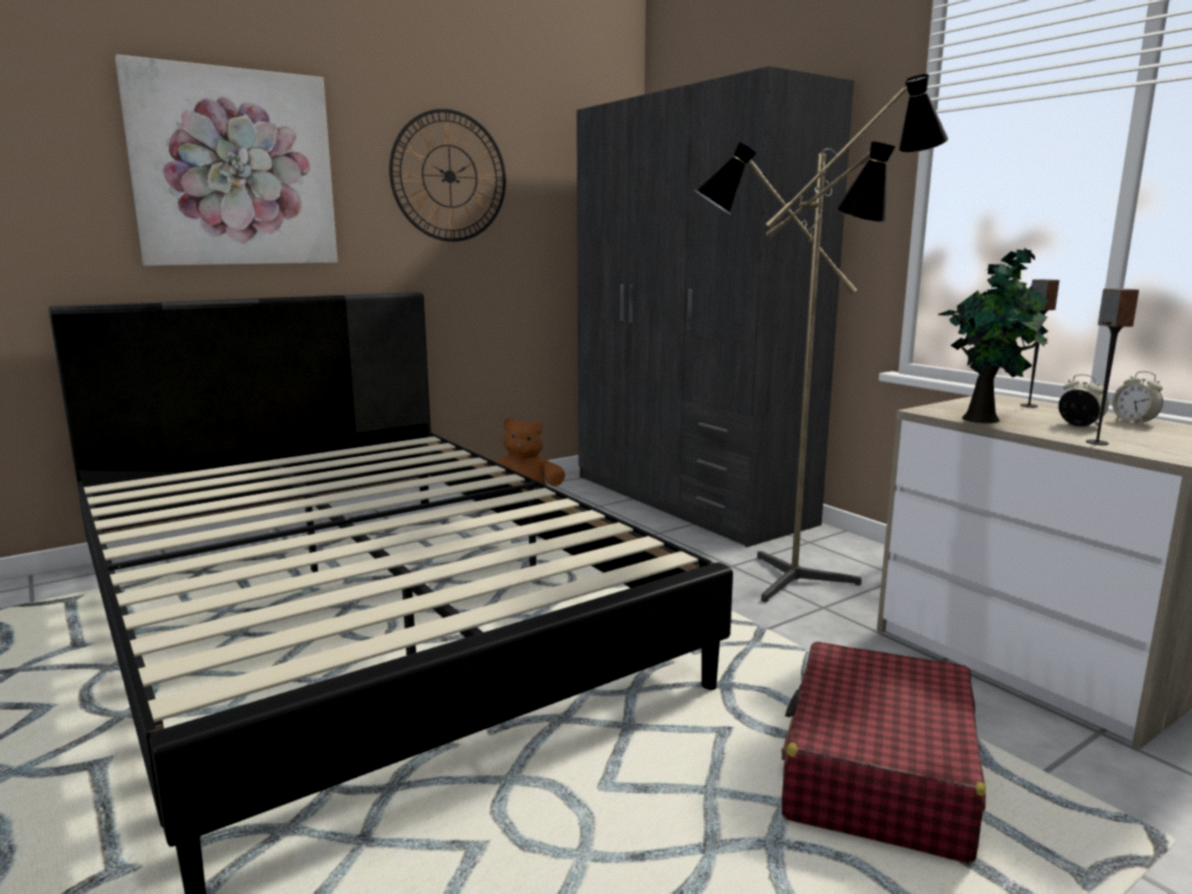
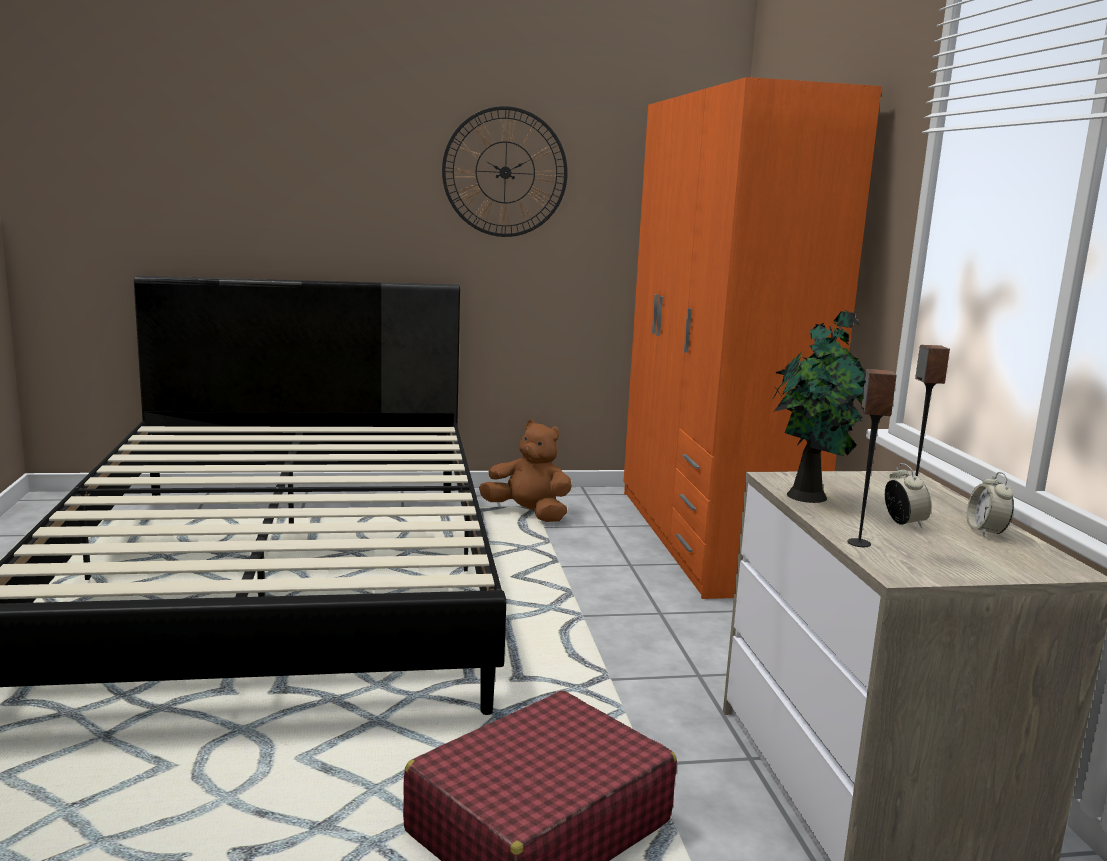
camera: 25 degrees right, 0 degrees up
(234, 168) = (297, 164): picture -> none
(689, 499) = (707, 538): grey wardrobe -> orange wardrobe
(797, 586) = (700, 648): floor lamp -> none

